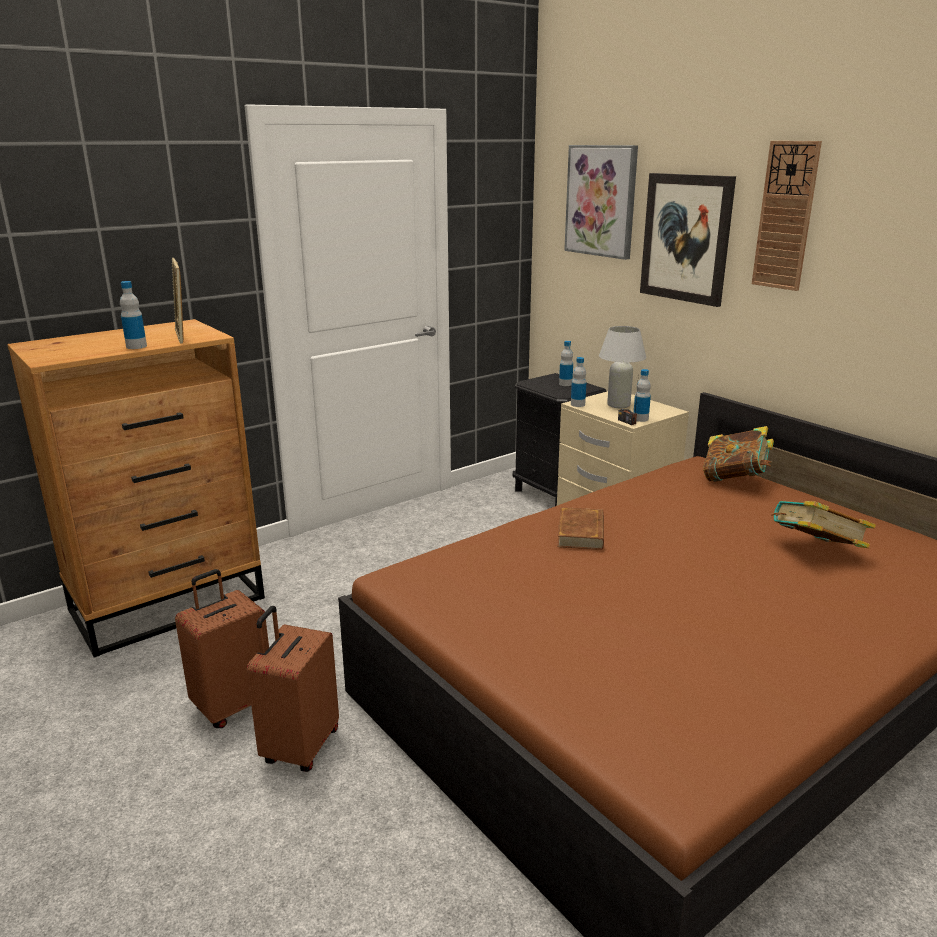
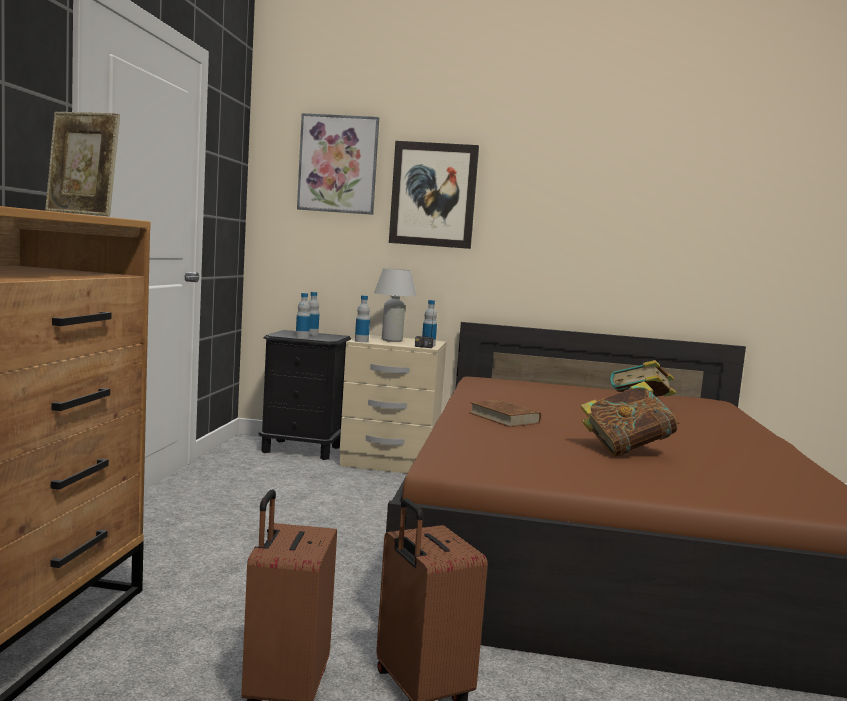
camera: 45 degrees left, 15 degrees down
(136, 346) = (56, 211): bottle -> bottle (302, 337)
(735, 479) = (521, 382): book -> book (626, 450)
(785, 216) = (524, 176): wall clock -> none

